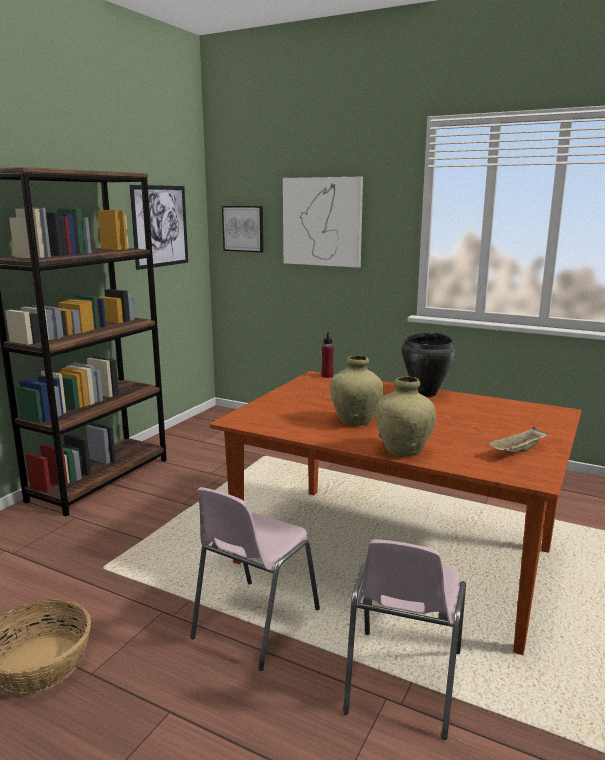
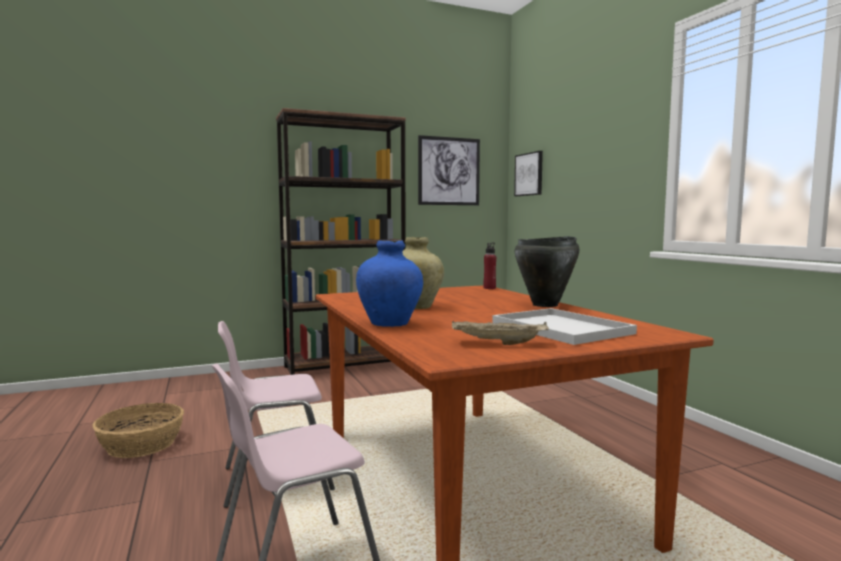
camera: 40 degrees right, 10 degrees down
(322, 222) = (584, 157): picture -> none
(403, 451) = (390, 324): beige vase -> blue vase
(505, 422) = (563, 328): none -> white tray

